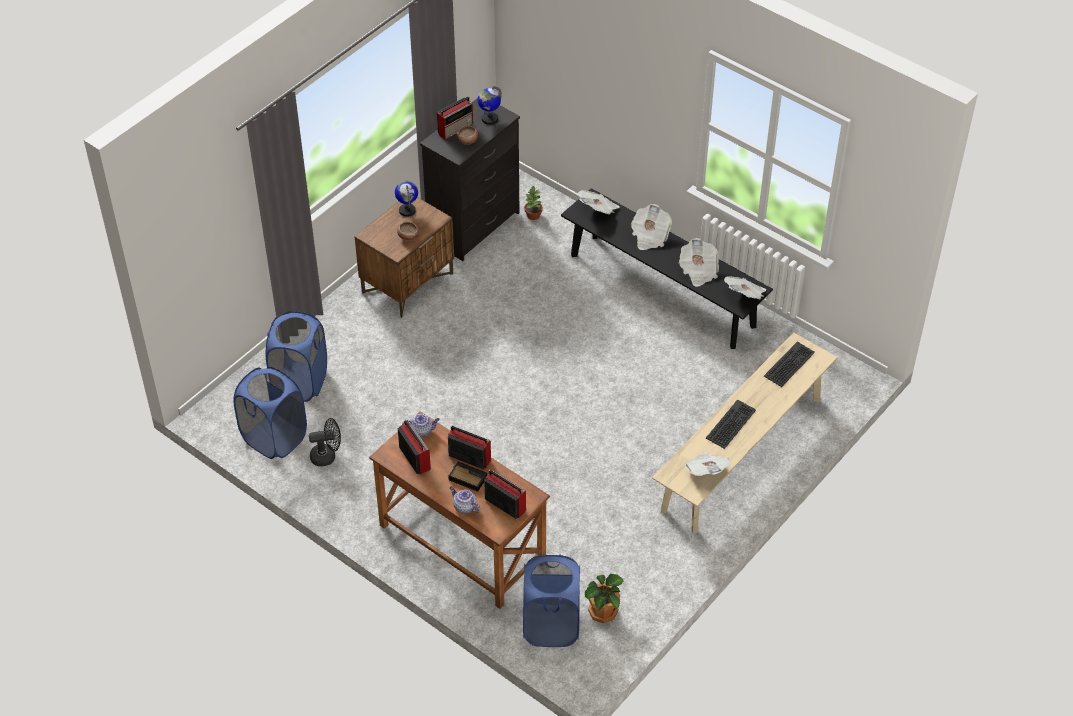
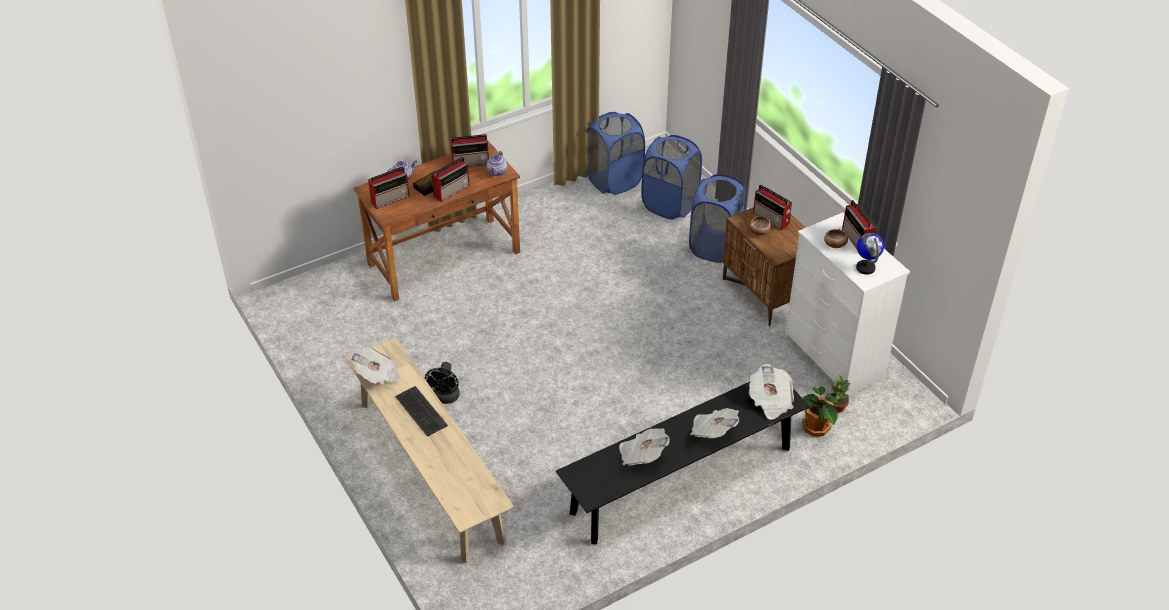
camera: 110 degrees right, 5 degrees down
(327, 456) = (580, 205): black fan -> black fan (445, 398)
(387, 232) = (771, 219): none -> radio
(407, 210) = (797, 238): globe -> none
(475, 226) = (834, 358): black dresser -> white dresser
(551, 626) = (332, 288): blue laundry basket -> blue laundry basket (715, 246)
(604, 612) = (323, 322): potted plant -> potted plant (816, 428)
(745, 295) = (587, 483): newspaper -> none
(789, 365) = (470, 485): keyboard -> none

